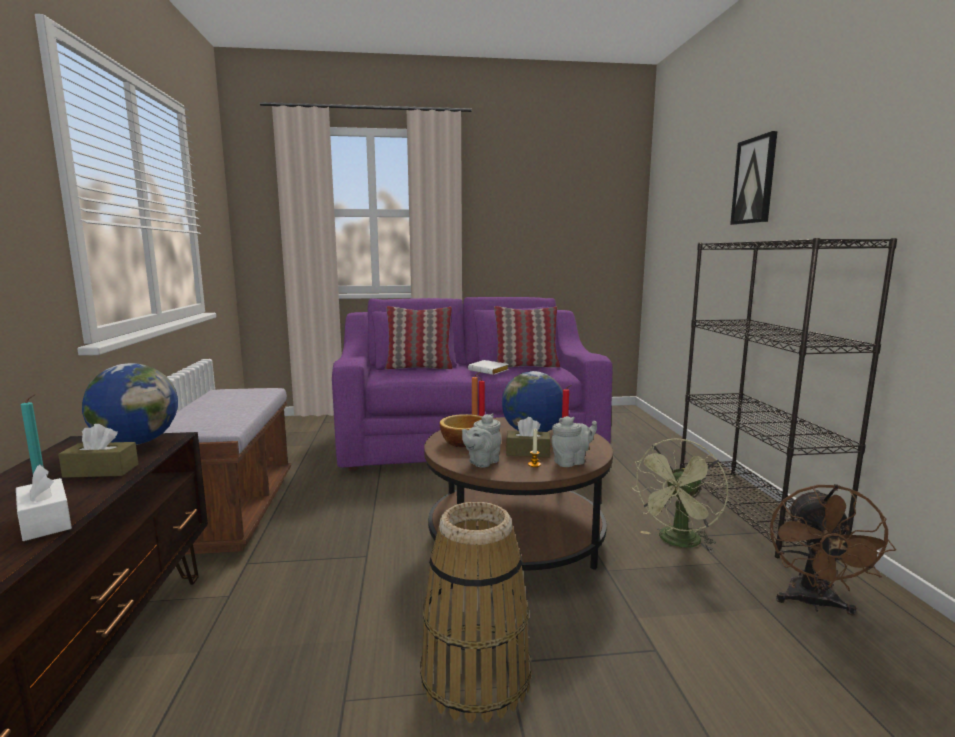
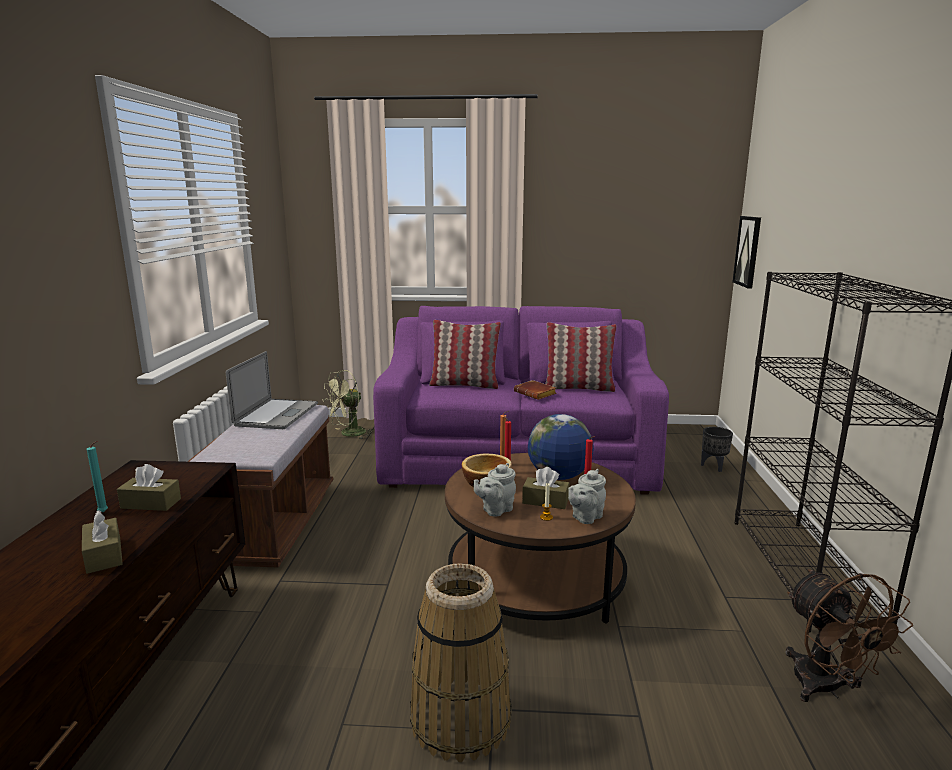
camera: 10 degrees right, 5 degrees up
(45, 522) = (104, 555): white tissue box -> brown tissue box
(136, 443) = (183, 472): globe -> none
(233, 396) = (276, 414): none -> laptop
(489, 371) = (536, 394): white book -> brown book
(571, 462) = (585, 517): grey teapot -> grey teapot turned 150 degrees clockwise
(645, 435) = (714, 466): none -> black planter
(677, 542) = (703, 602): green fan -> green fan (348, 434)
(754, 181) = (845, 198): picture -> picture (748, 251)
(813, 604) = (826, 688): brown fan -> brown fan turned 45 degrees counterclockwise

